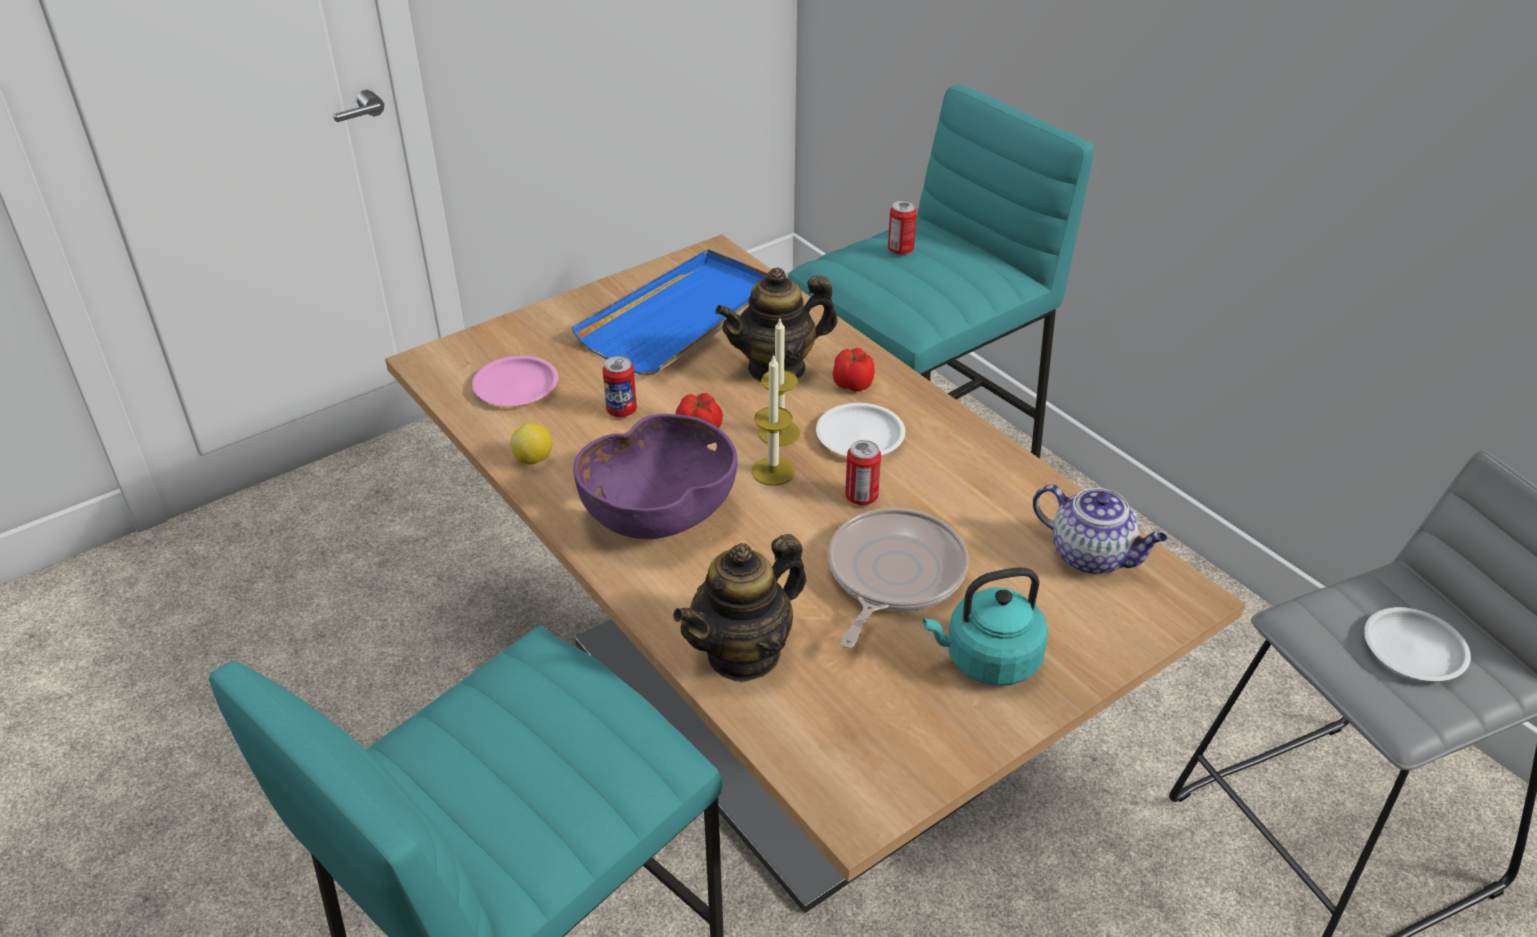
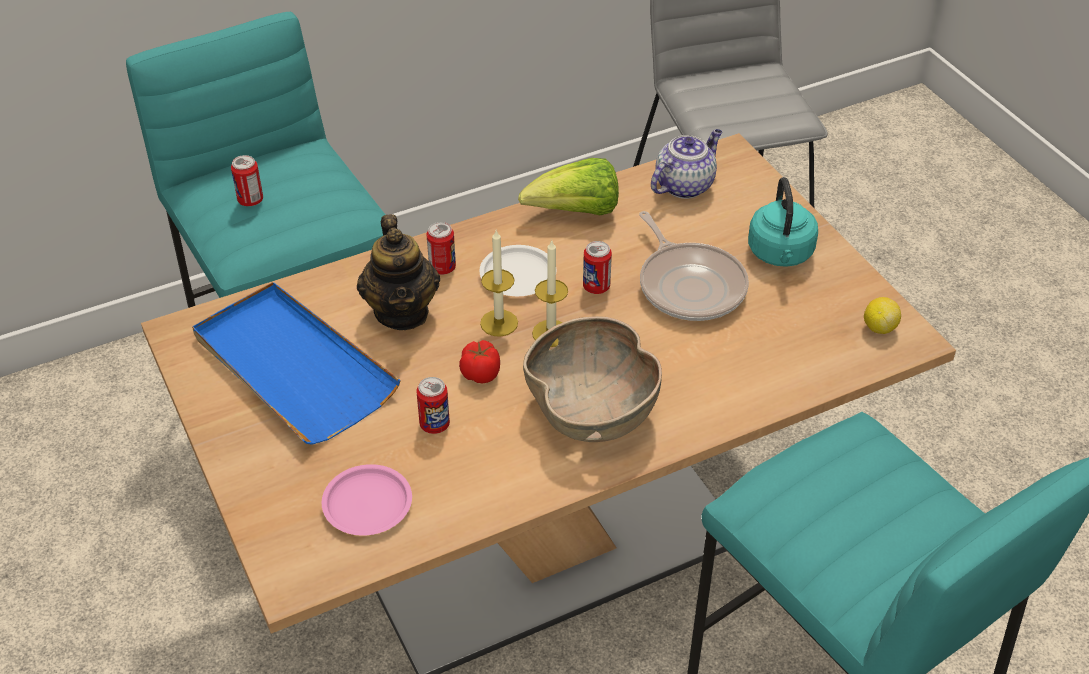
camera: 80 degrees left, 5 degrees up
(534, 459) = (493, 494): lemon -> lemon (879, 327)
(659, 514) = (592, 410): purple bowl -> brown bowl
(744, 653) = (763, 376): teapot -> none
(853, 383) = (442, 268): tomato -> can
(892, 575) = (689, 285): frying pan -> frying pan turned 150 degrees counterclockwise
(990, 467) = (576, 212): none -> lettuce
(1412, 649) = (743, 98): white plate -> none

